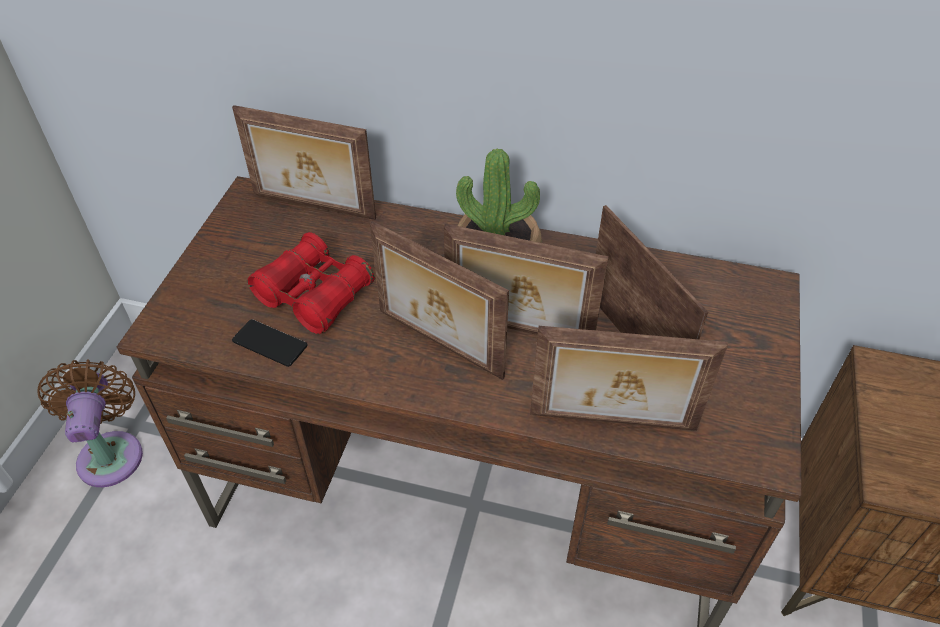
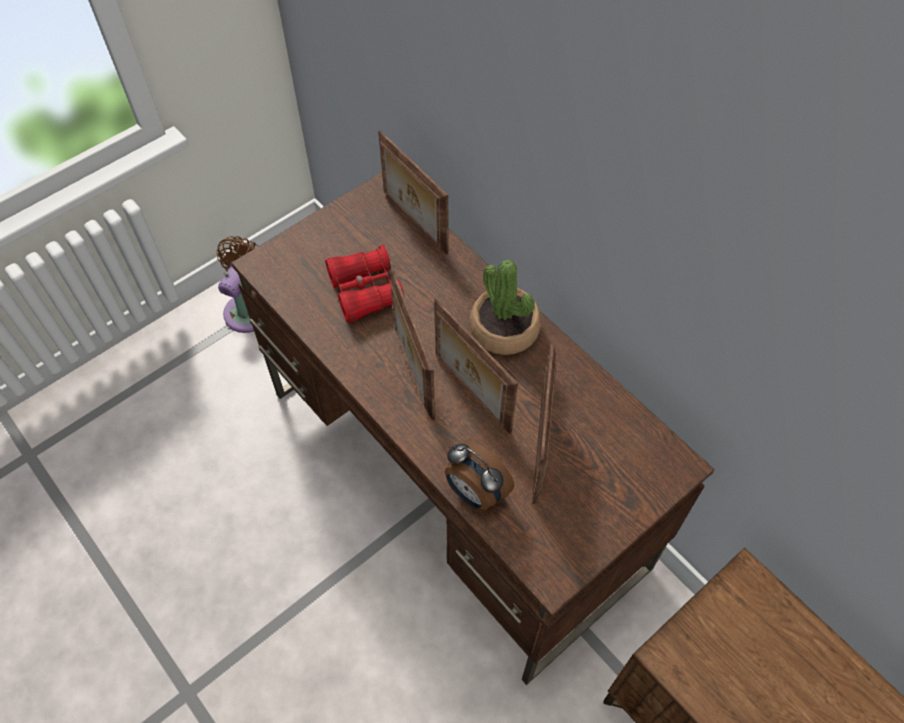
camera: 35 degrees right, 10 degrees up
(270, 343) = (315, 311): phone -> none
(612, 423) = (475, 492): picture frame -> alarm clock

